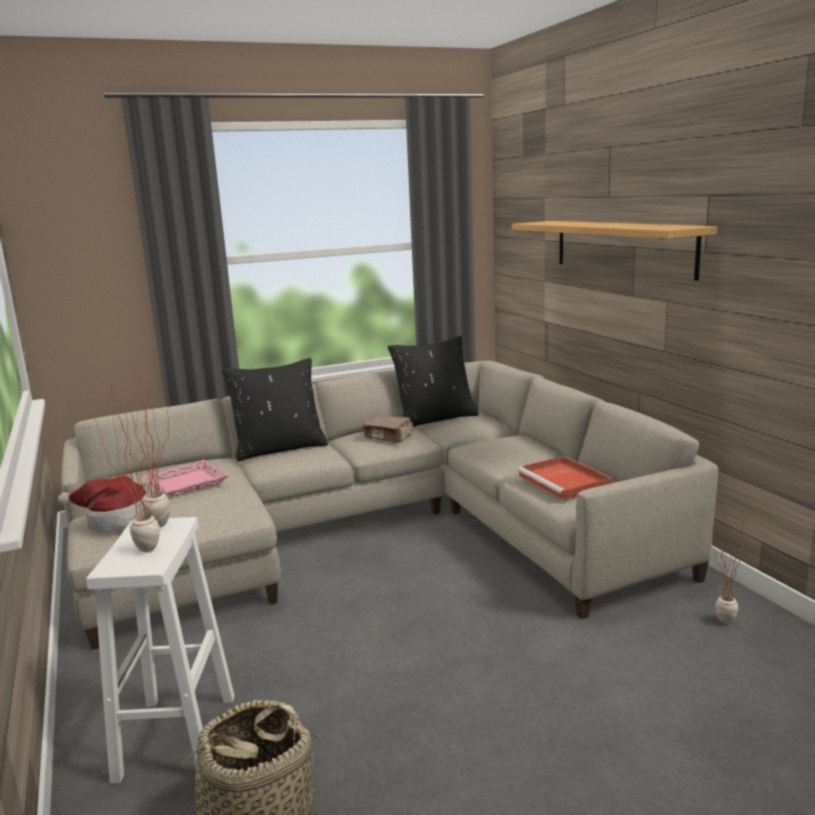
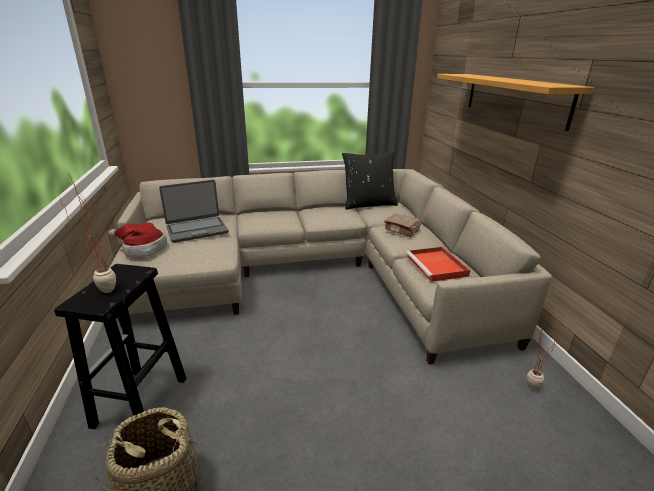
camera: 10 degrees right, 10 degrees up
(166, 526) = (132, 273): potted plant -> none
(176, 738) = (140, 403): white stool -> black stool
(187, 483) = (197, 230): pink tray -> laptop
(279, 448) = (264, 212): black pillow -> none
(388, 437) = (333, 214): brown book -> brown book (402, 230)

